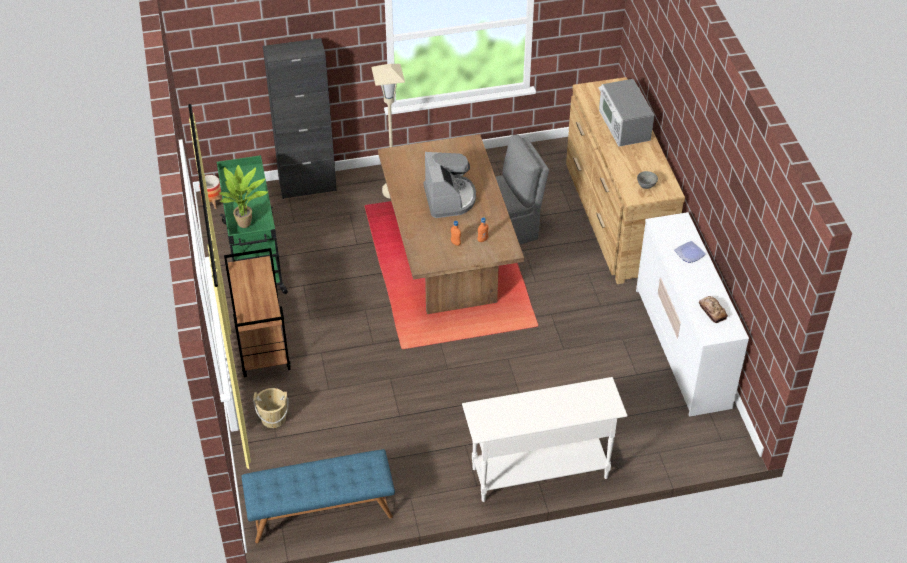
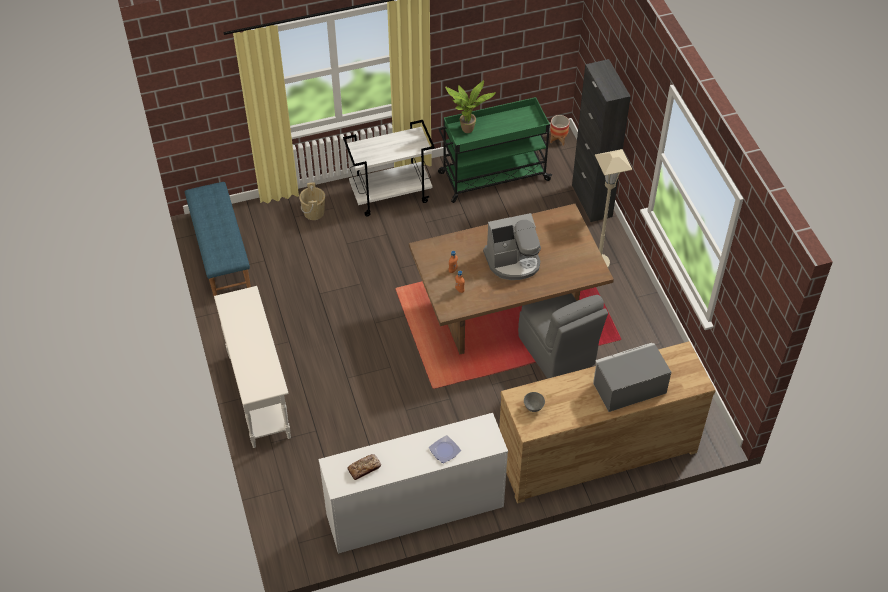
camera: 85 degrees right, 5 degrees up
(261, 345) = (391, 195): brown cart -> white cart

